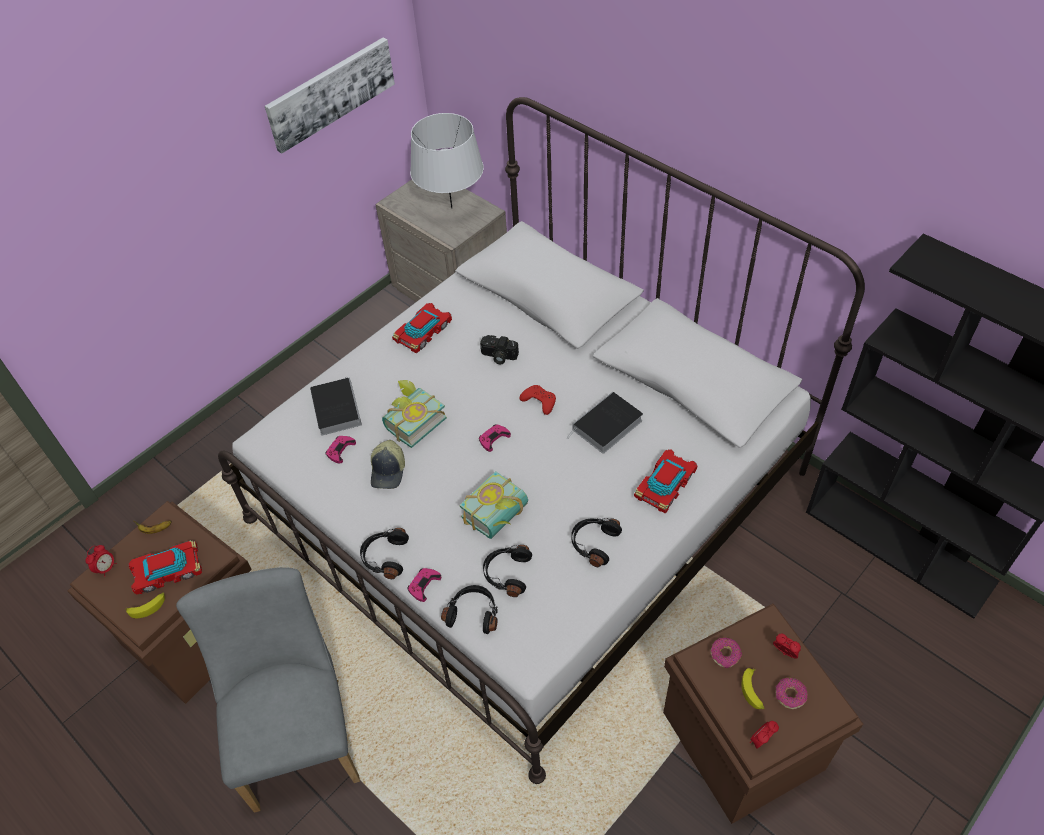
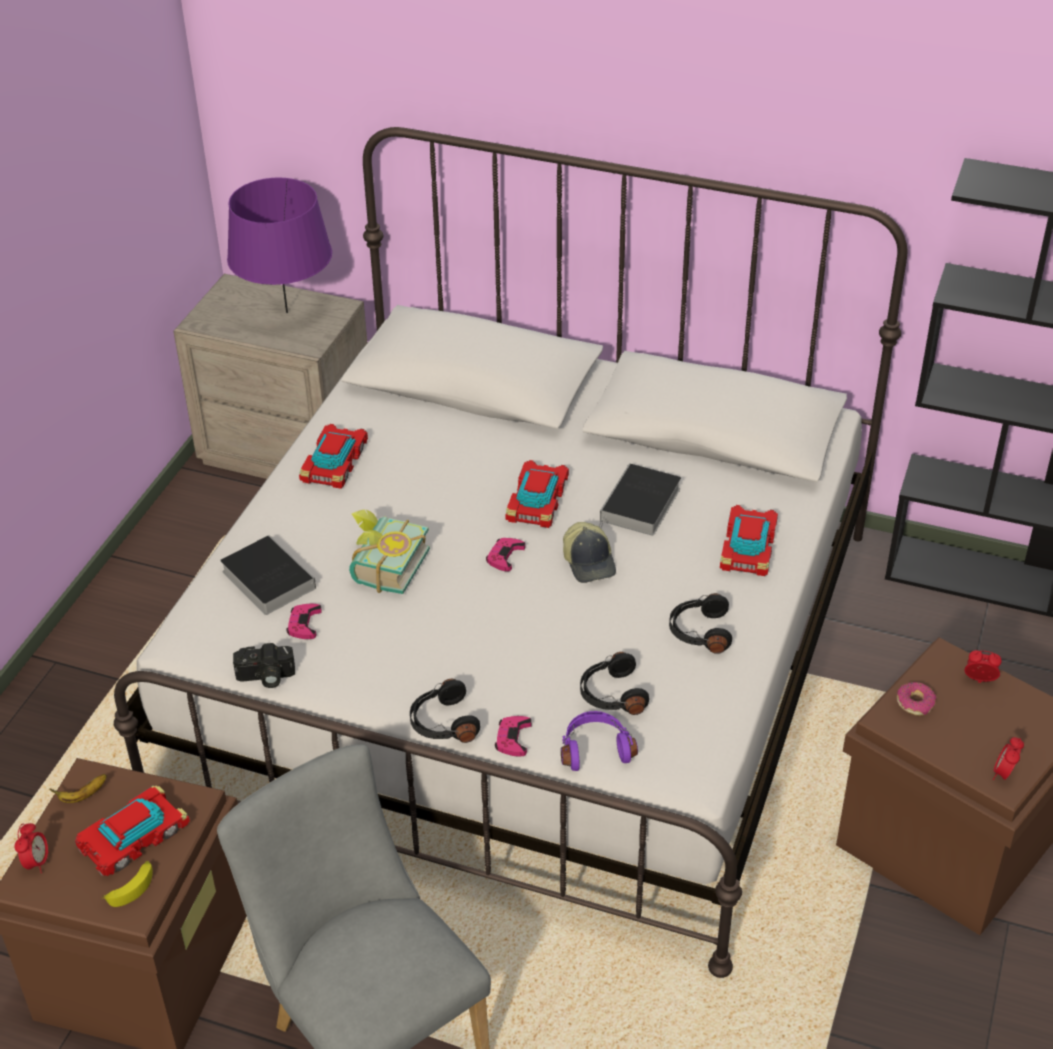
camera: 25 degrees left, 10 degrees down
(330, 93) = (115, 171): picture -> none
(389, 471) = (386, 629): cap -> cap (590, 562)
(451, 208) = (286, 313): white table lamp -> purple table lamp
(473, 613) = (595, 748): black headphones -> purple headphones
(498, 356) = (454, 465): camera -> camera (265, 677)
(499, 517) = (565, 638): book -> none
(539, 401) = (538, 501): red game controller -> toy car
(753, 691) = (967, 729): banana -> none
(790, 695) = (1009, 720): donut -> none

